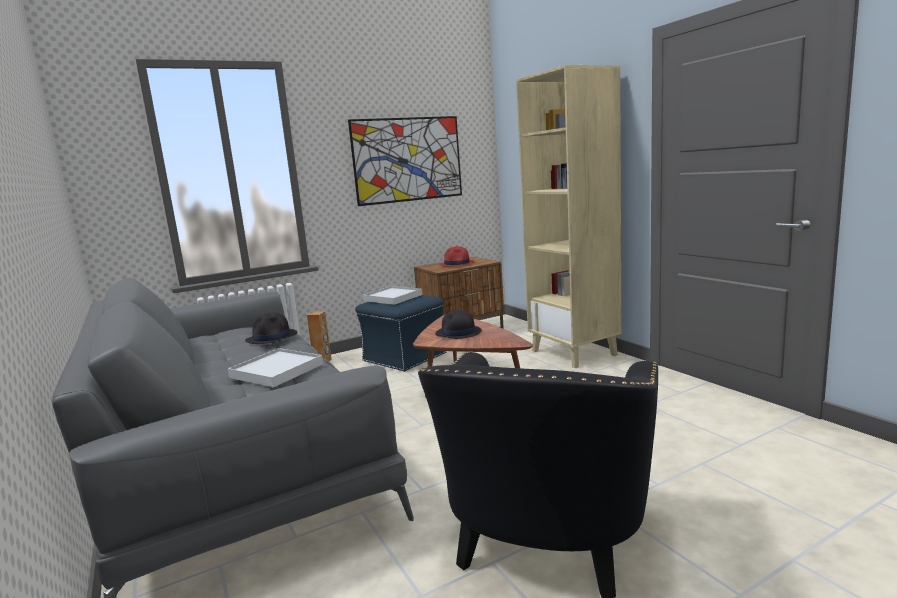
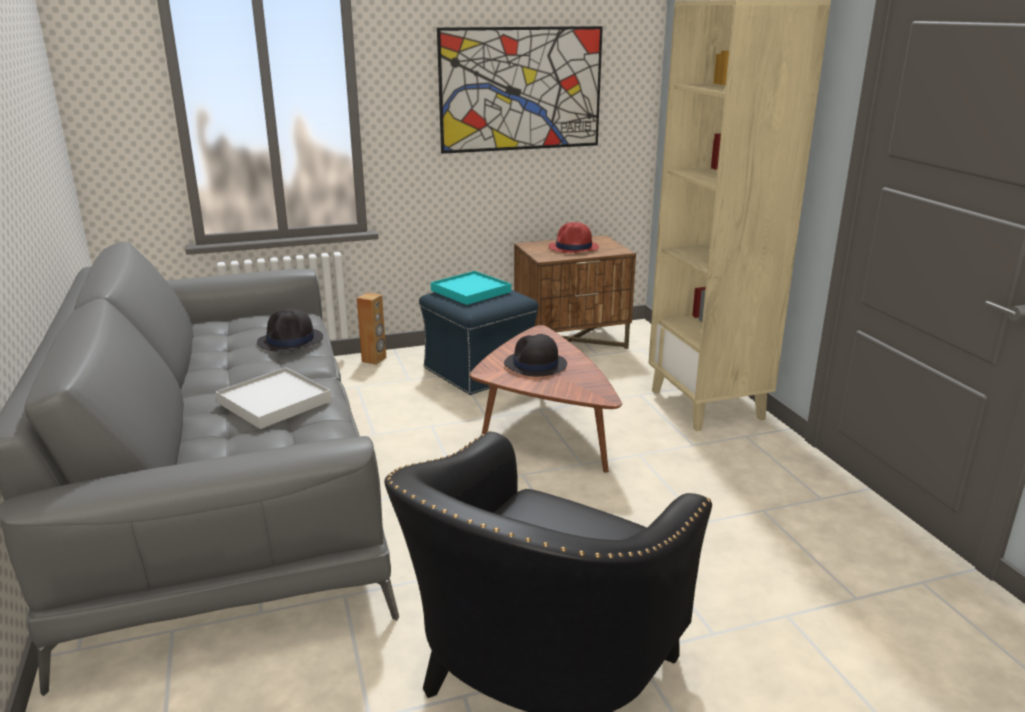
camera: 10 degrees right, 10 degrees up
(392, 298) = (470, 291): white tray -> turquoise tray

